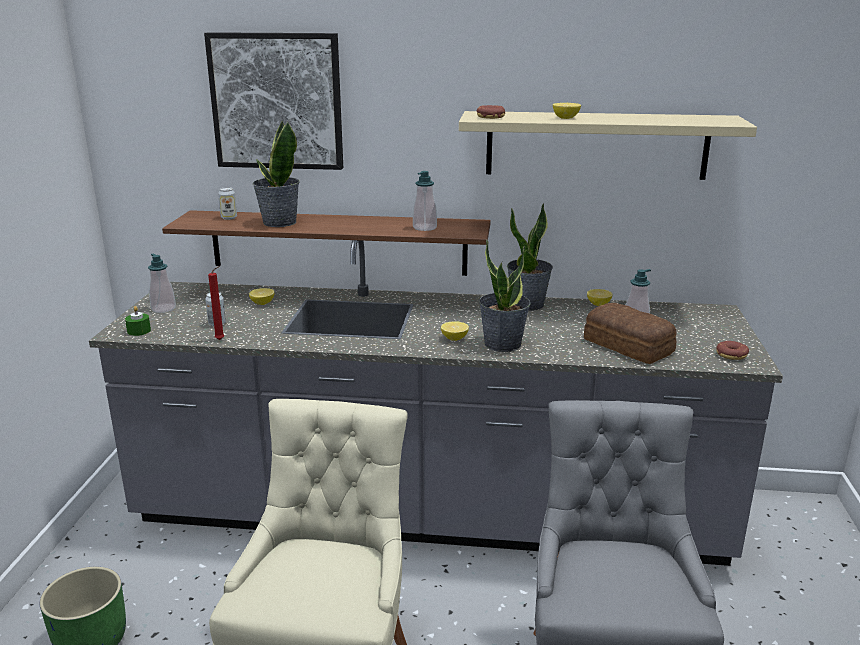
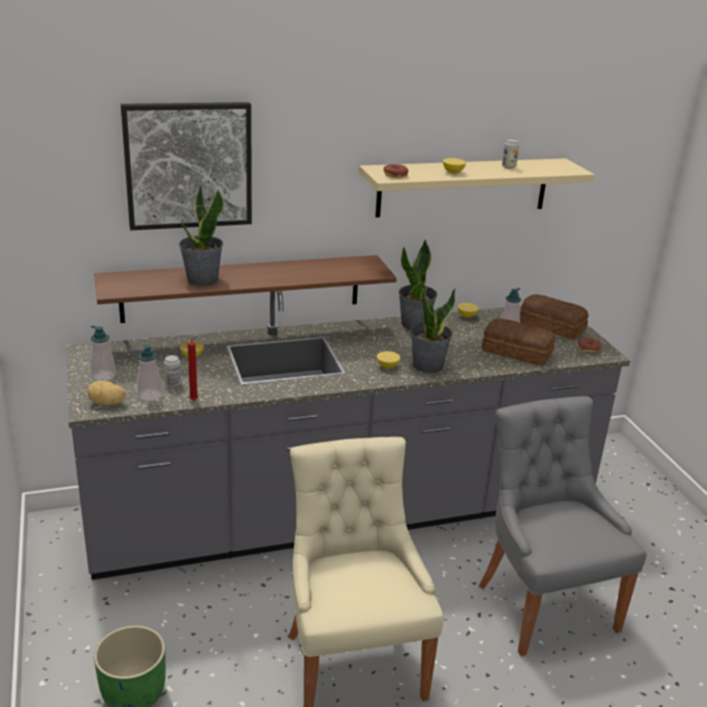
camera: 25 degrees left, 5 degrees up
(139, 331) = (107, 404): green candle -> potato
(229, 218) = (147, 279): can -> can (508, 167)
(424, 228) = (335, 271): soap dispenser -> soap dispenser (150, 395)
(700, 326) = (551, 326): none -> bread

